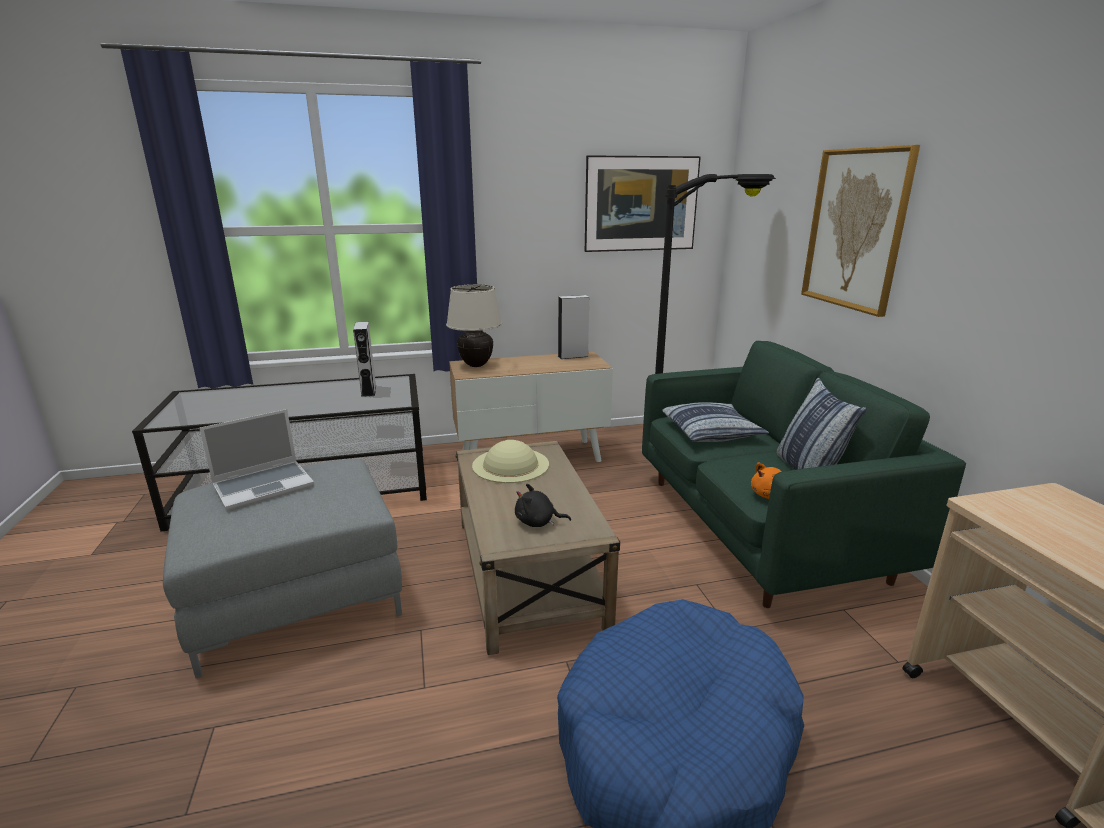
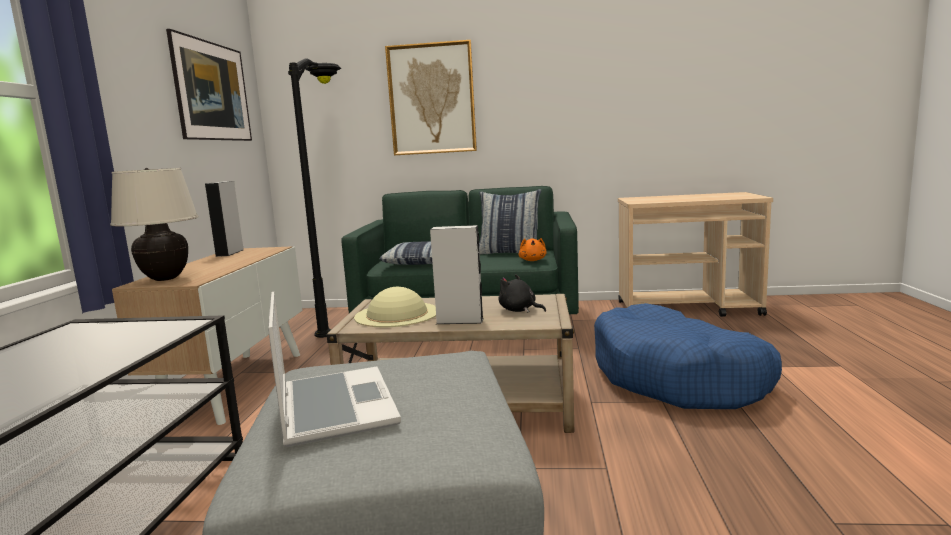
camera: 70 degrees left, 10 degrees down
(368, 391) = (84, 342): grey speaker -> grey speaker (460, 321)
(538, 522) = (519, 310): black plush toy -> black plush toy turned 105 degrees clockwise

